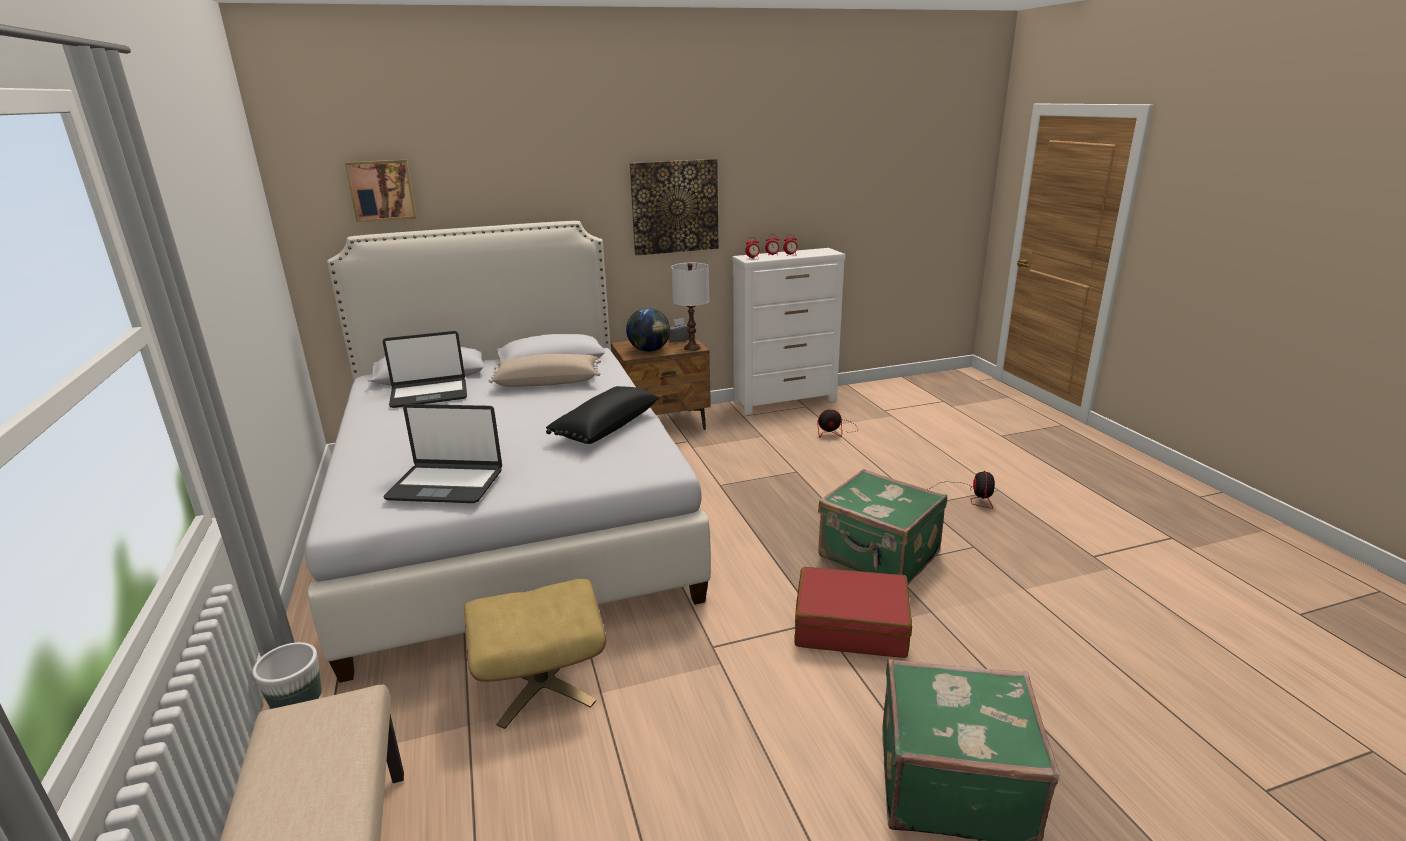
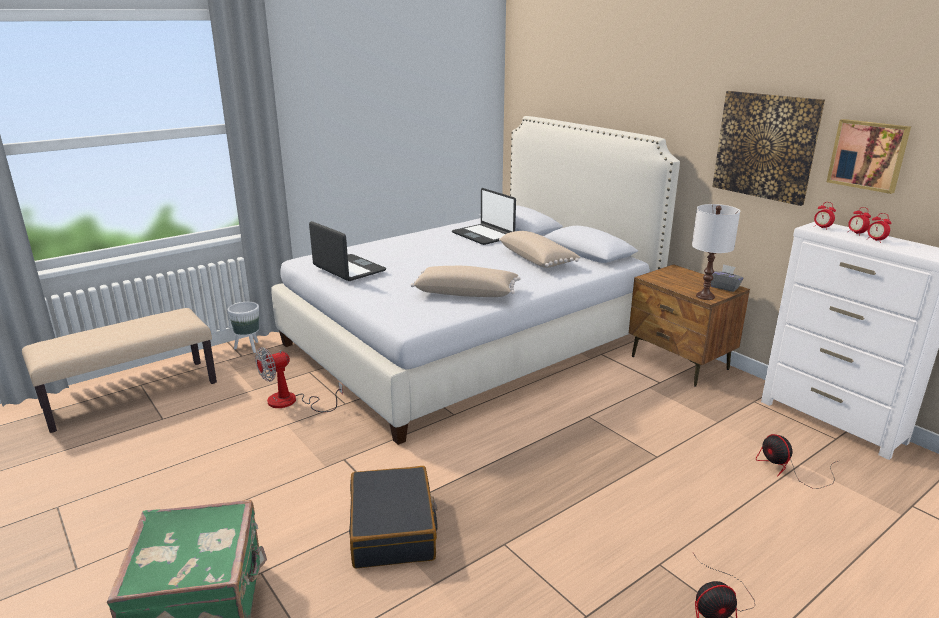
camera: 70 degrees right, 0 degrees up
(381, 190) = (554, 86): picture -> picture (868, 155)
(446, 484) = (348, 269): laptop -> laptop turned 150 degrees clockwise
(542, 683) = (291, 402): beige ottoman -> fan
(604, 427) = (466, 293): black pillow -> beige pillow
(649, 350) = (673, 281): globe -> none
(851, 625) = (393, 529): red suitcase -> black suitcase
(878, 557) = (518, 536): green suitcase -> none

